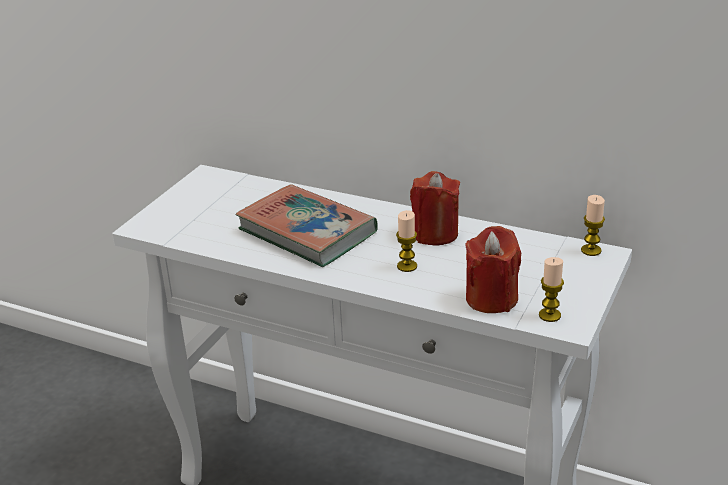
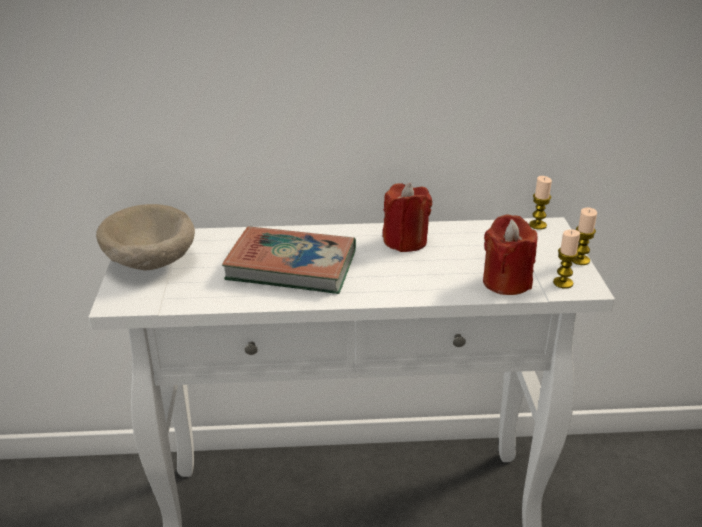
camera: 30 degrees left, 0 degrees up
(194, 200) = (149, 264): none -> beige bowl
(407, 266) = (410, 274): candle -> candle (580, 260)

